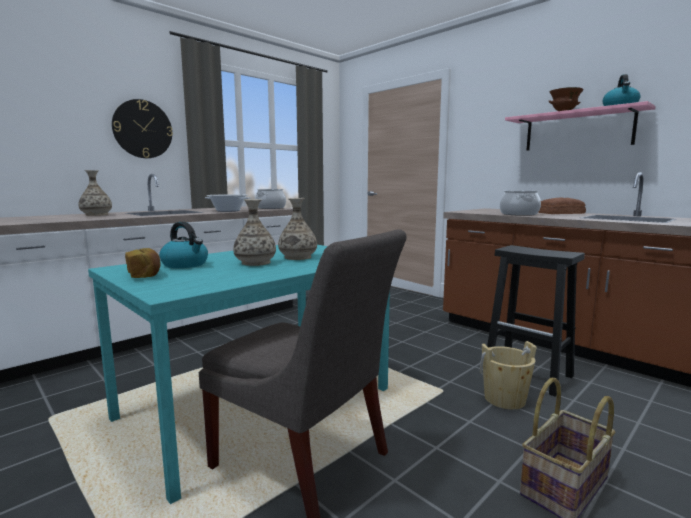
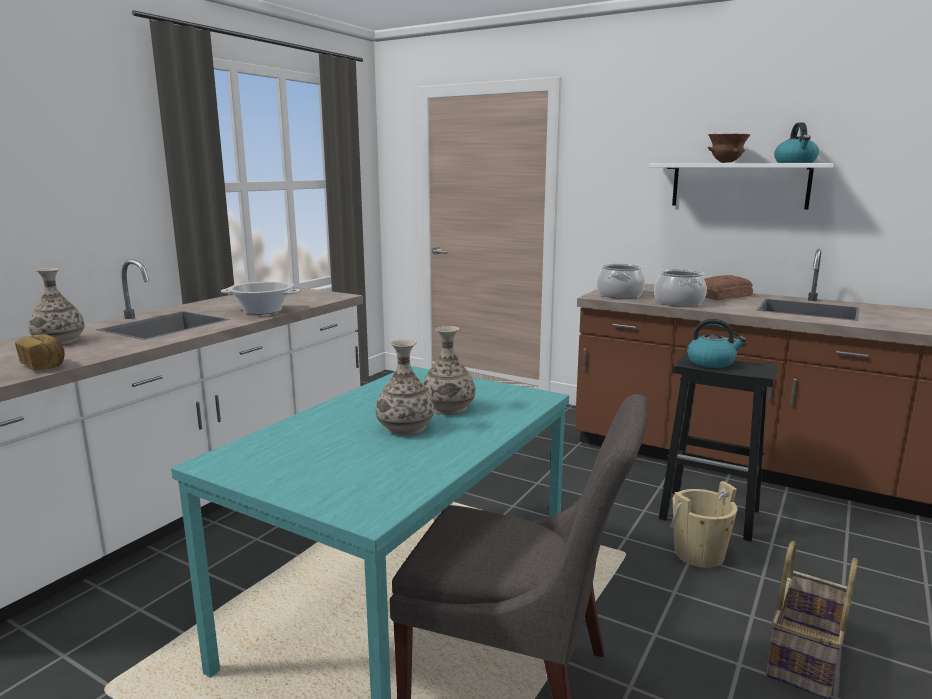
camera: 15 degrees left, 5 degrees up
(142, 129) = (95, 178): wall clock -> none
(144, 275) = (284, 475): bread -> bread (44, 365)
(185, 264) = (311, 442): kettle -> kettle (711, 362)
(271, 208) = (315, 295): cooking pot -> cooking pot (620, 295)
(577, 131) = (739, 185): pink shelf -> white shelf

